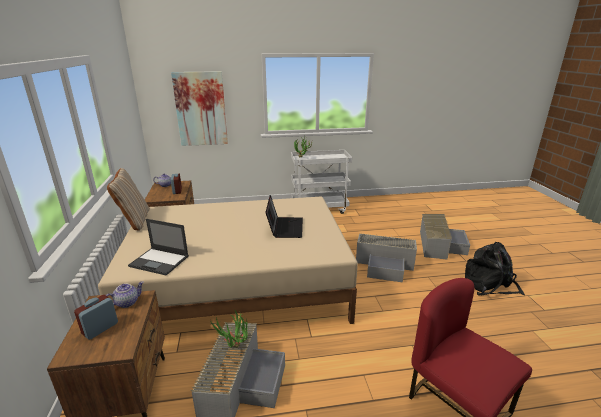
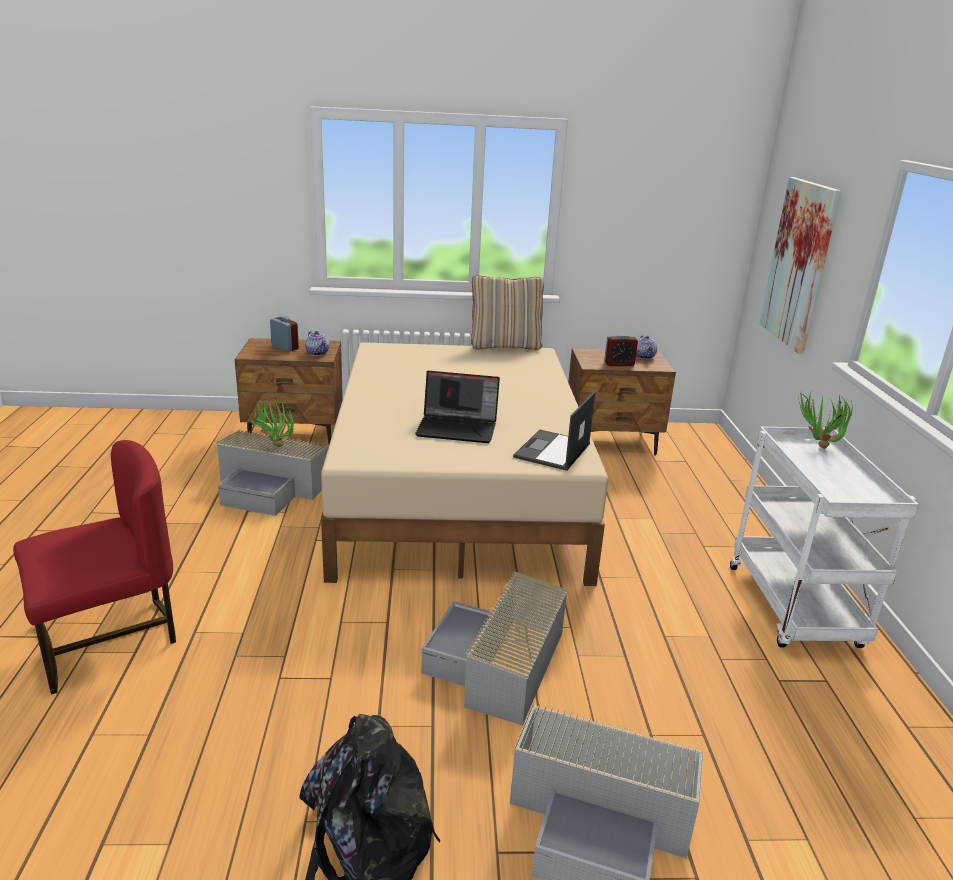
camera: 95 degrees right, 0 degrees up
(160, 261) = (390, 360): laptop -> laptop (552, 451)

